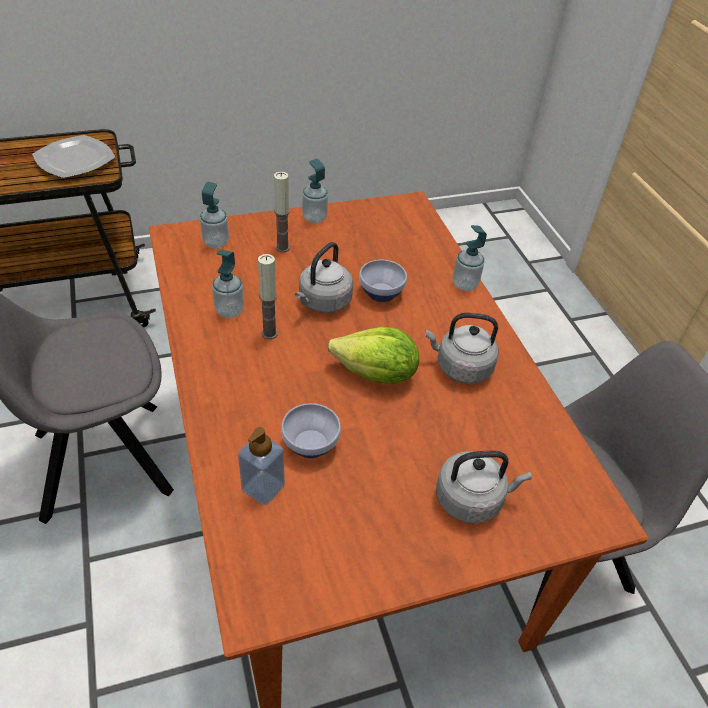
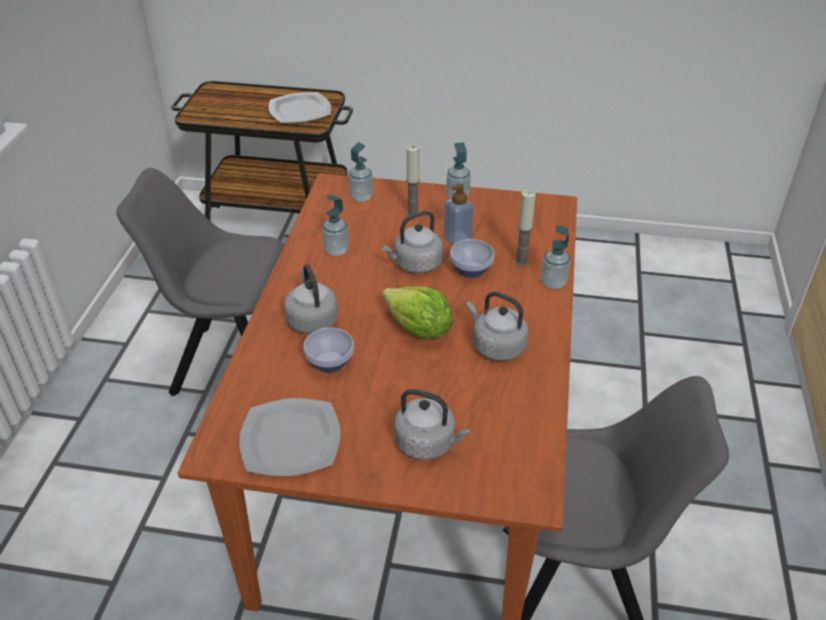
camera: 30 degrees right, 5 degrees down
(256, 399) = (312, 319): none -> grey kettle
(263, 488) = (274, 380): soap dispenser -> soap dispenser (457, 239)
(269, 333) = (355, 275): candle -> candle (521, 262)
(330, 556) = (289, 440): none -> plate

